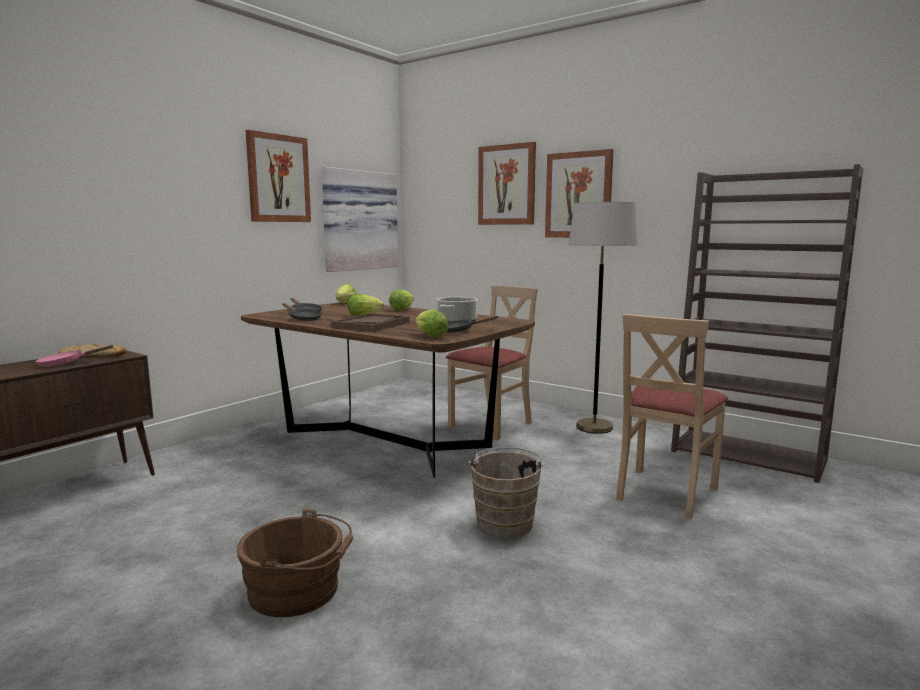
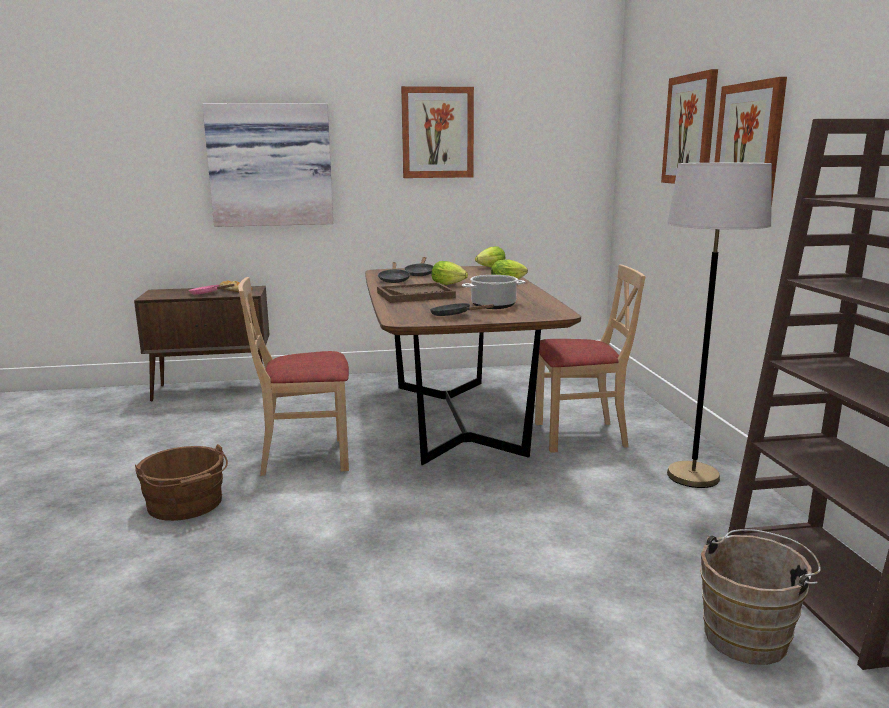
camera: 45 degrees right, 5 degrees up
(358, 220) = (544, 174): picture -> picture (270, 165)
(429, 336) = (410, 316): lettuce -> none
(505, 522) = (392, 525): brown bucket -> brown bucket (749, 635)
(664, 492) = (601, 573): beige chair -> beige chair (305, 457)

